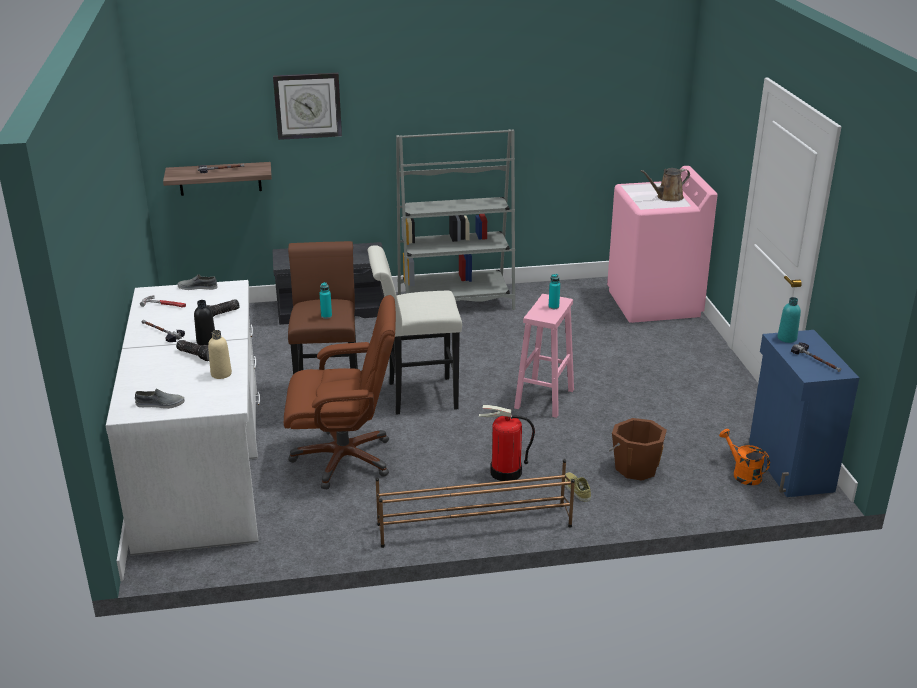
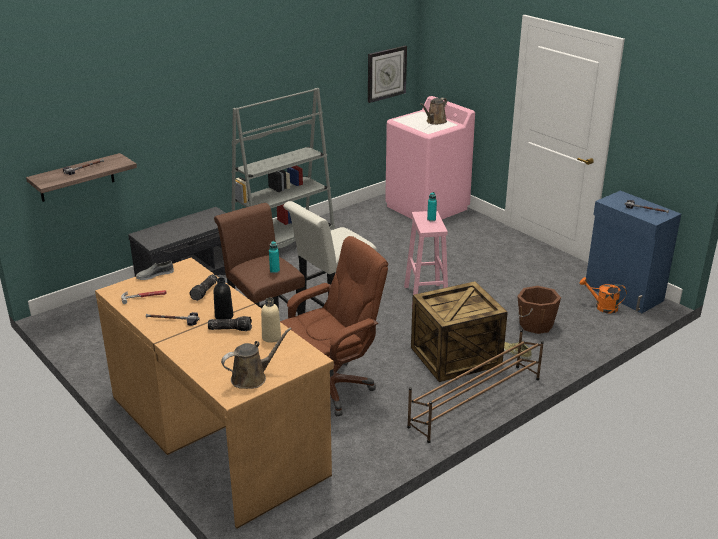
camera: 30 degrees left, 0 degrees up
(160, 404) = (252, 377): grey shoe -> brown watering can
(203, 465) = (218, 433): white desk -> brown desk
(307, 105) = (148, 95): wall clock -> wall clock (386, 73)
(505, 472) = (456, 357): fire extinguisher -> crate
(787, 338) = (612, 200): turquoise bottle -> none

